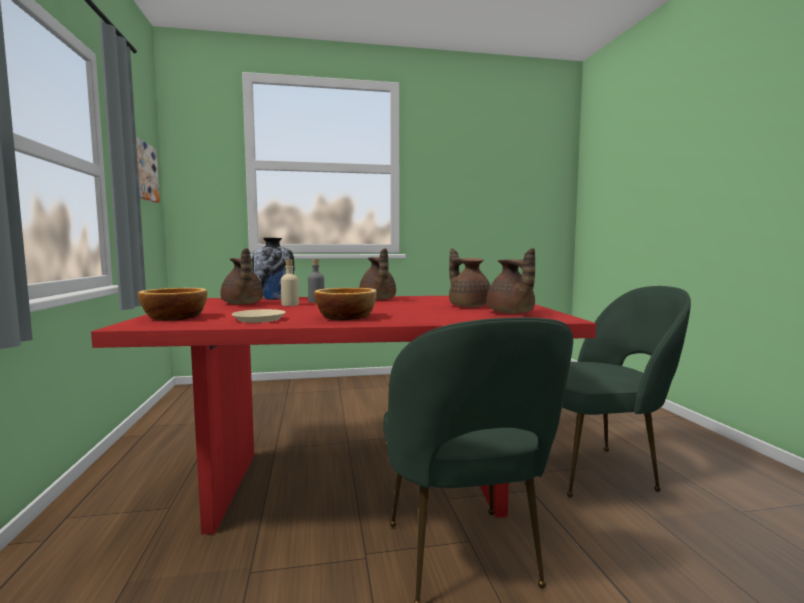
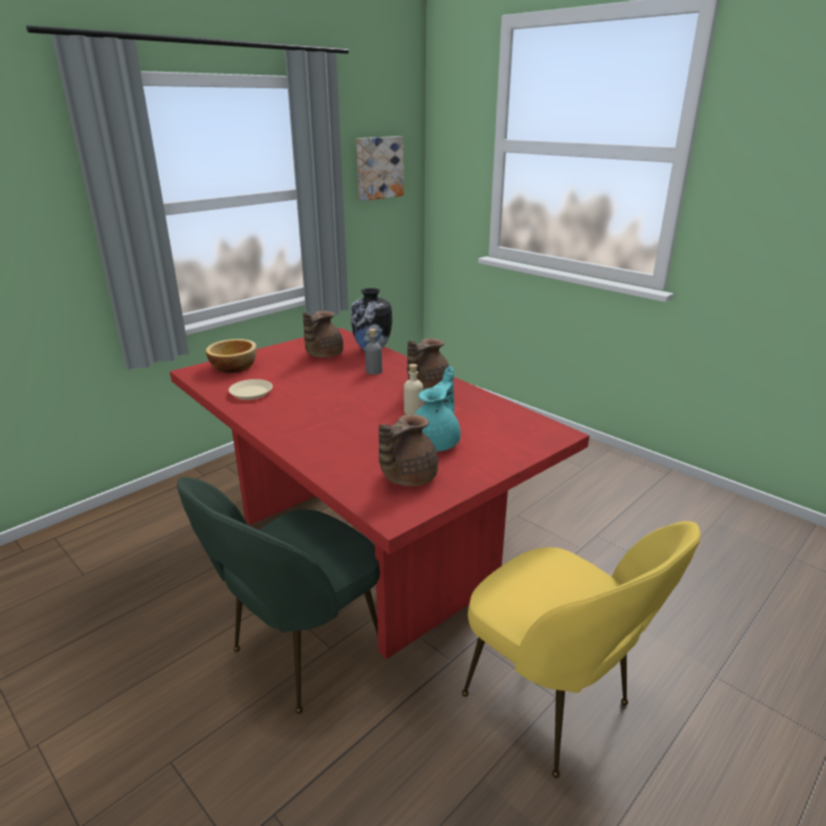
camera: 55 degrees right, 20 degrees up
(290, 305) = (339, 371): beige bottle -> beige bottle (413, 412)
(345, 317) = (293, 415): bowl -> none
(469, 306) = (436, 442): brown teapot -> turquoise teapot
(600, 471) = (555, 709): green chair -> yellow chair

